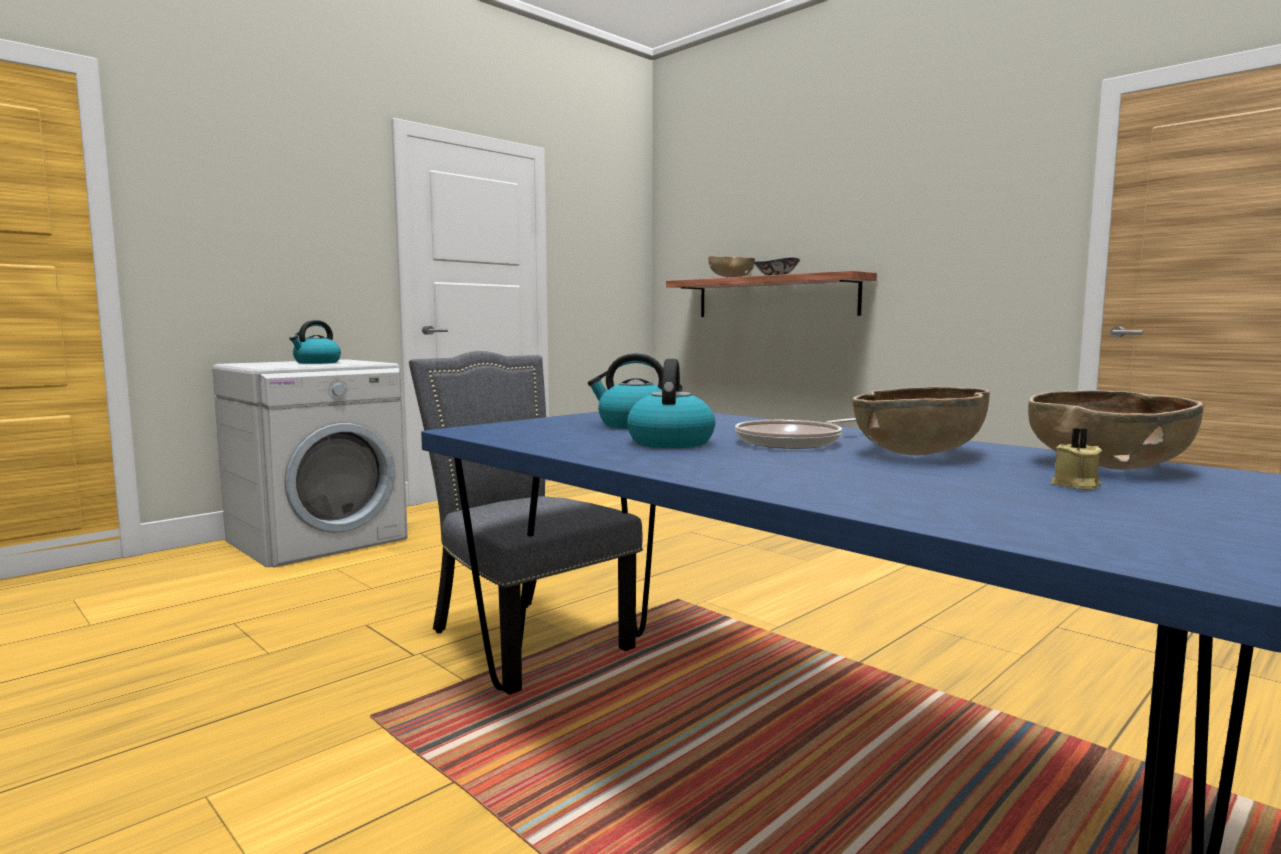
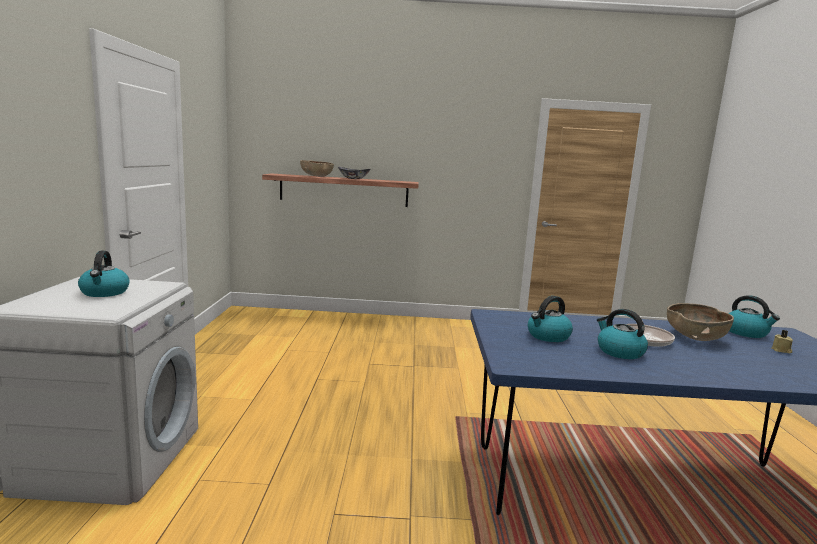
camera: 45 degrees left, 5 degrees up
(527, 644) = (448, 479): grey chair -> none
(1108, 466) = (746, 333): brown bowl -> kettle

